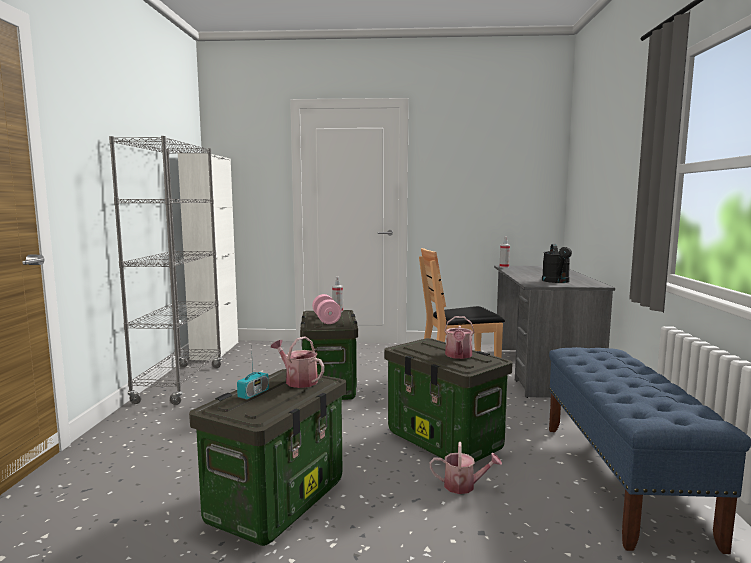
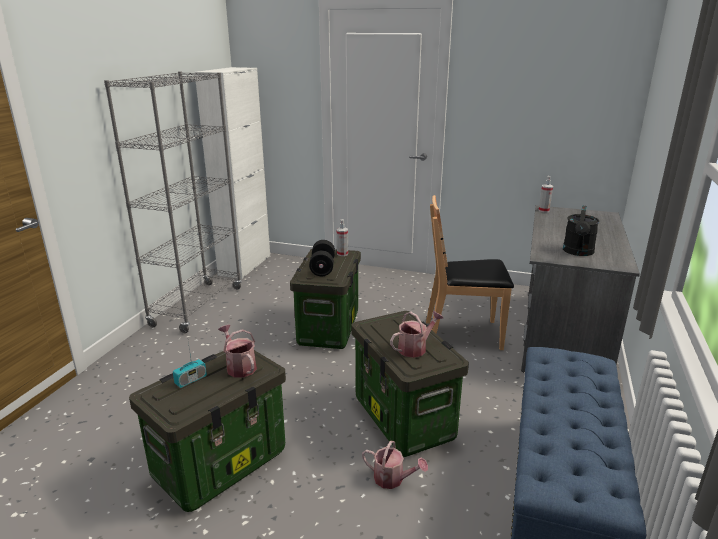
camera: 15 degrees right, 15 degrees up
(326, 319) = (322, 268): pink dumbbell -> black dumbbell
(458, 356) = (415, 348): watering can -> watering can turned 150 degrees counterclockwise

